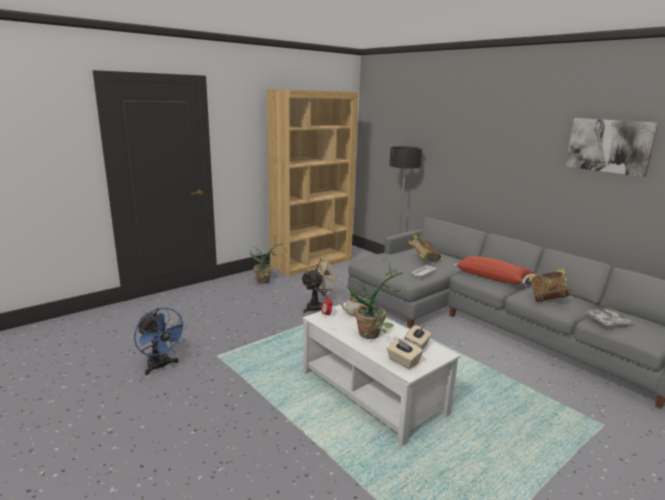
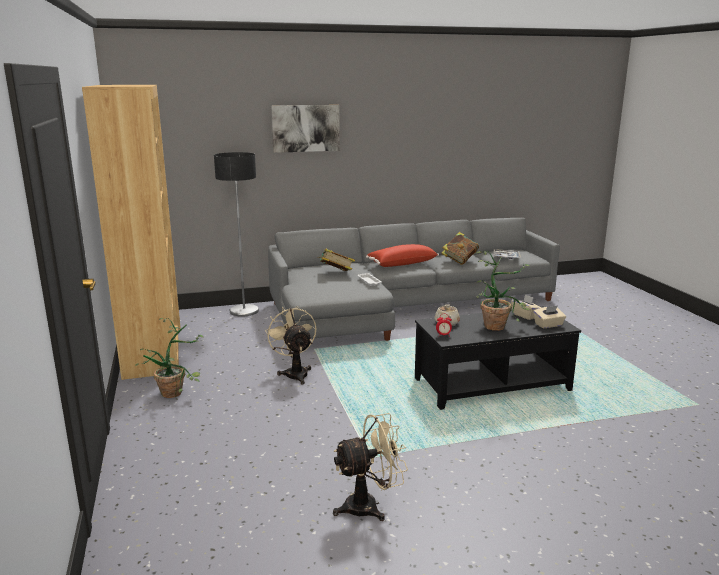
camera: 65 degrees left, 0 degrees up
(161, 366) = (369, 506): blue fan -> beige fan
(373, 392) = (491, 383): white coffee table -> black coffee table
(609, 146) = (440, 123): picture -> picture (305, 128)

